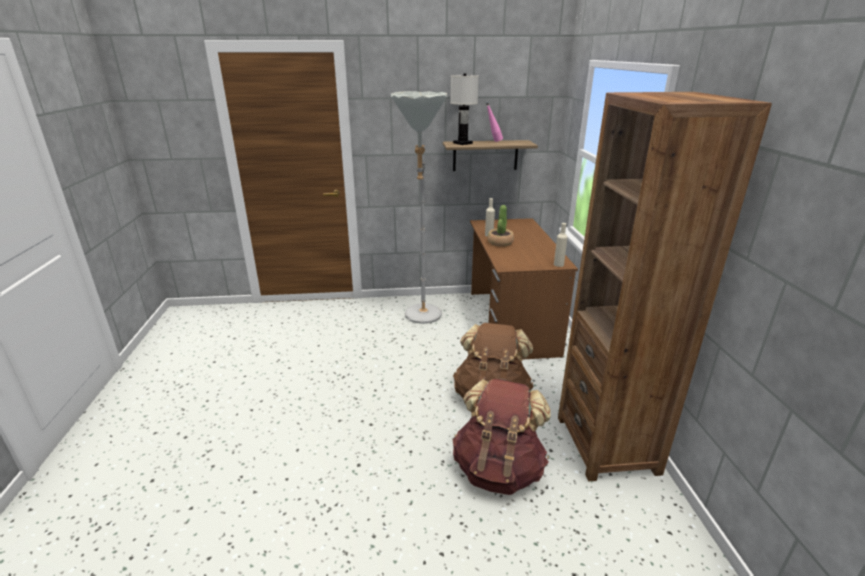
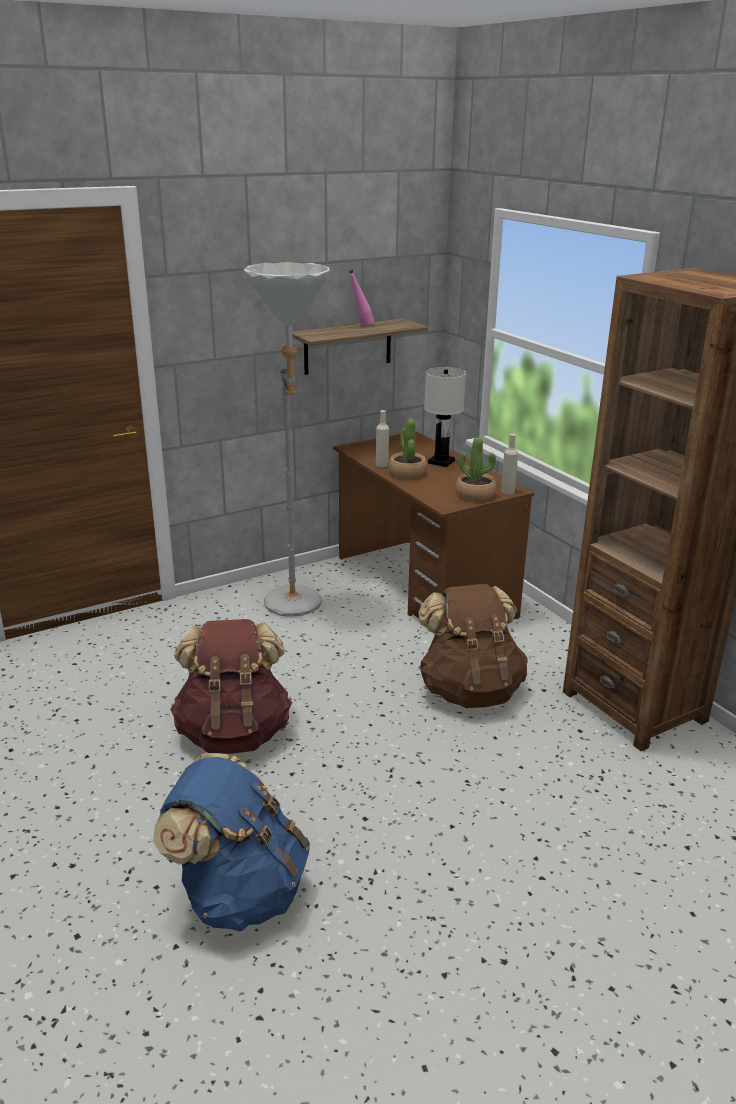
camera: 25 degrees left, 0 degrees up
(250, 487) = (239, 892): none -> blue backpack
(462, 143) = (323, 332): white table lamp -> white table lamp (440, 462)
(498, 469) = (537, 769): brown backpack -> brown backpack (234, 733)
(533, 263) = (475, 494): none -> potted plant

